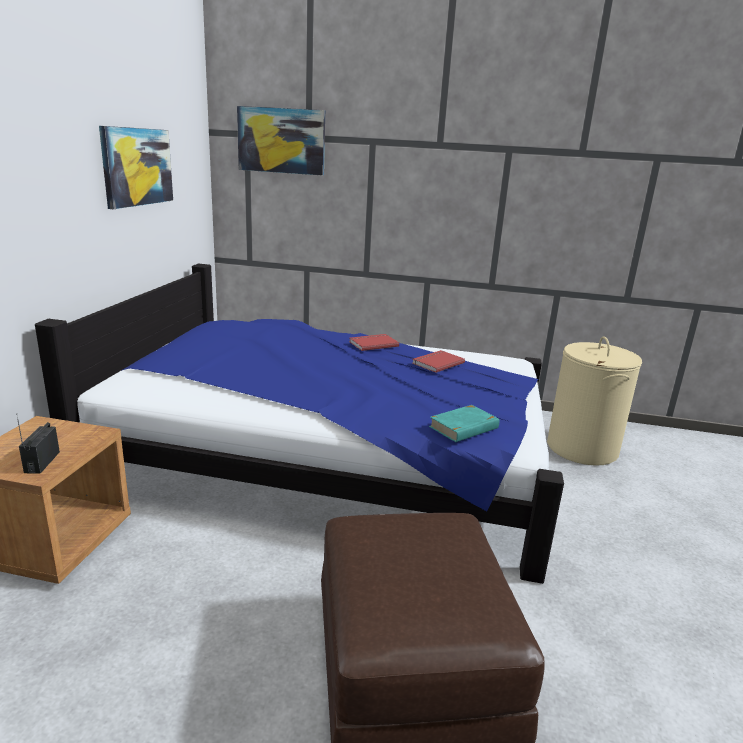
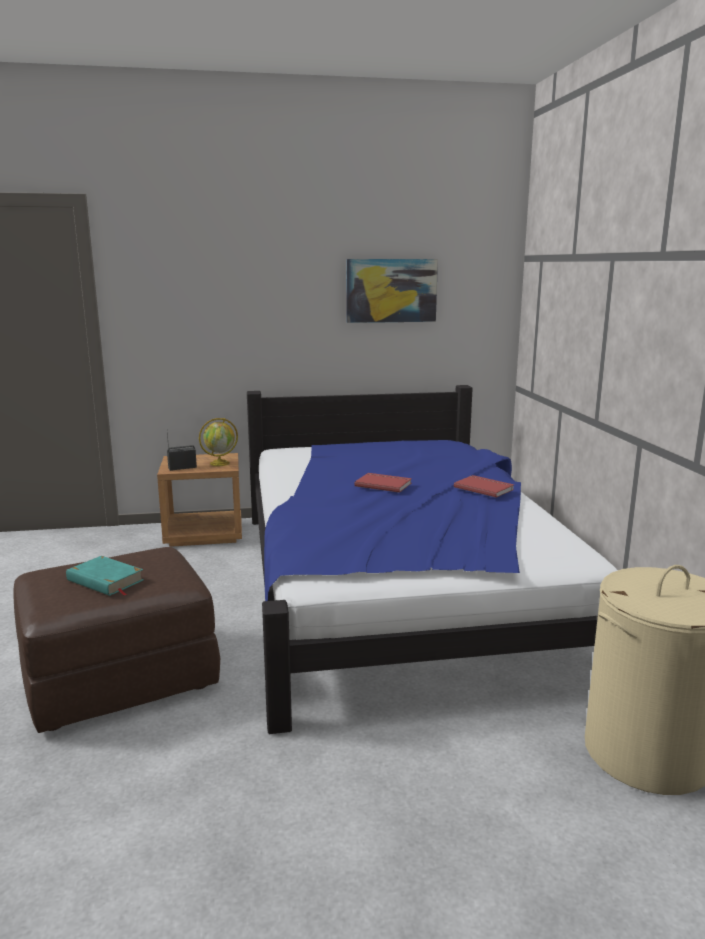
camera: 70 degrees right, 5 degrees down
(68, 434) = (220, 463): none -> globe
(281, 141) = (556, 262): picture -> none
(437, 363) = (473, 517): red book -> red book (383, 484)
(464, 427) = (311, 546): turquoise book -> turquoise book (105, 580)

